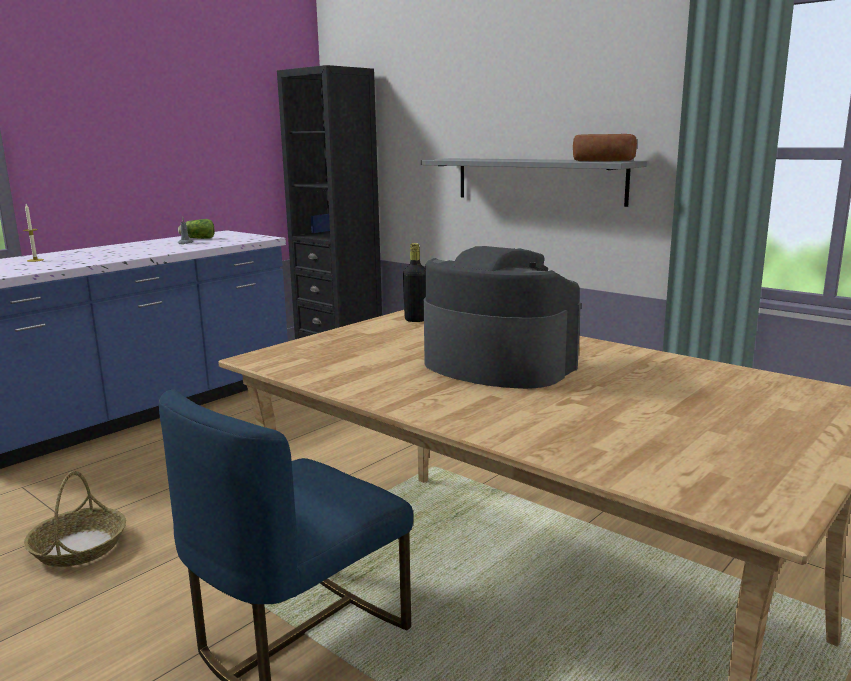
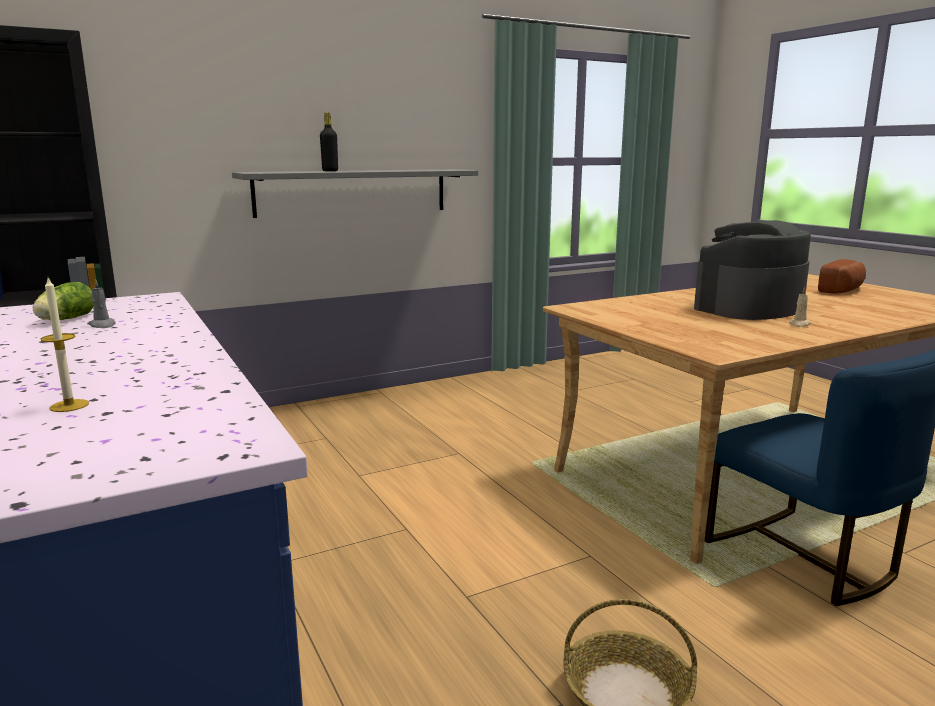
camera: 70 degrees left, 0 degrees up
(416, 320) = (602, 310): black bottle -> black bottle (330, 171)
(417, 385) = (799, 324): none -> beige candle
(602, 161) = (442, 169): bread -> bread (843, 290)

